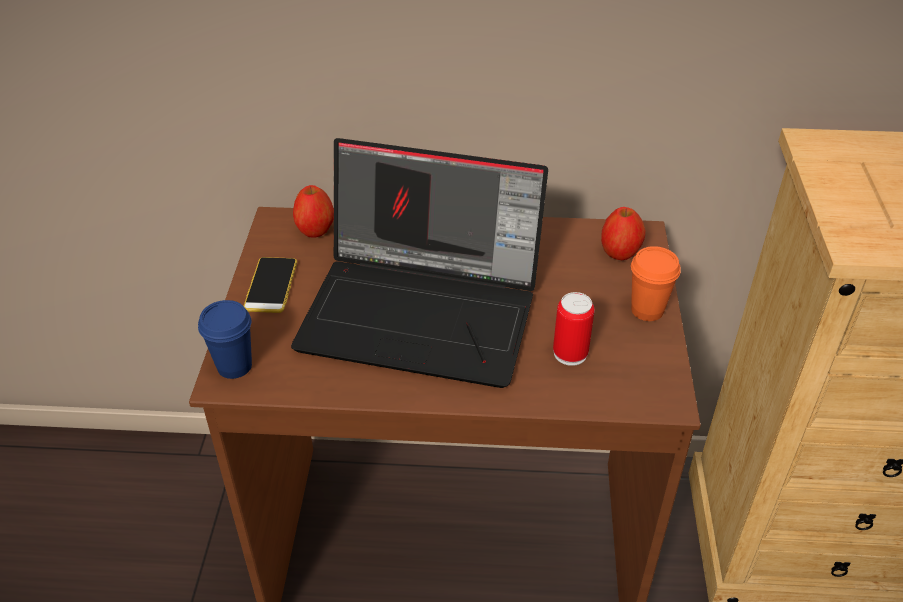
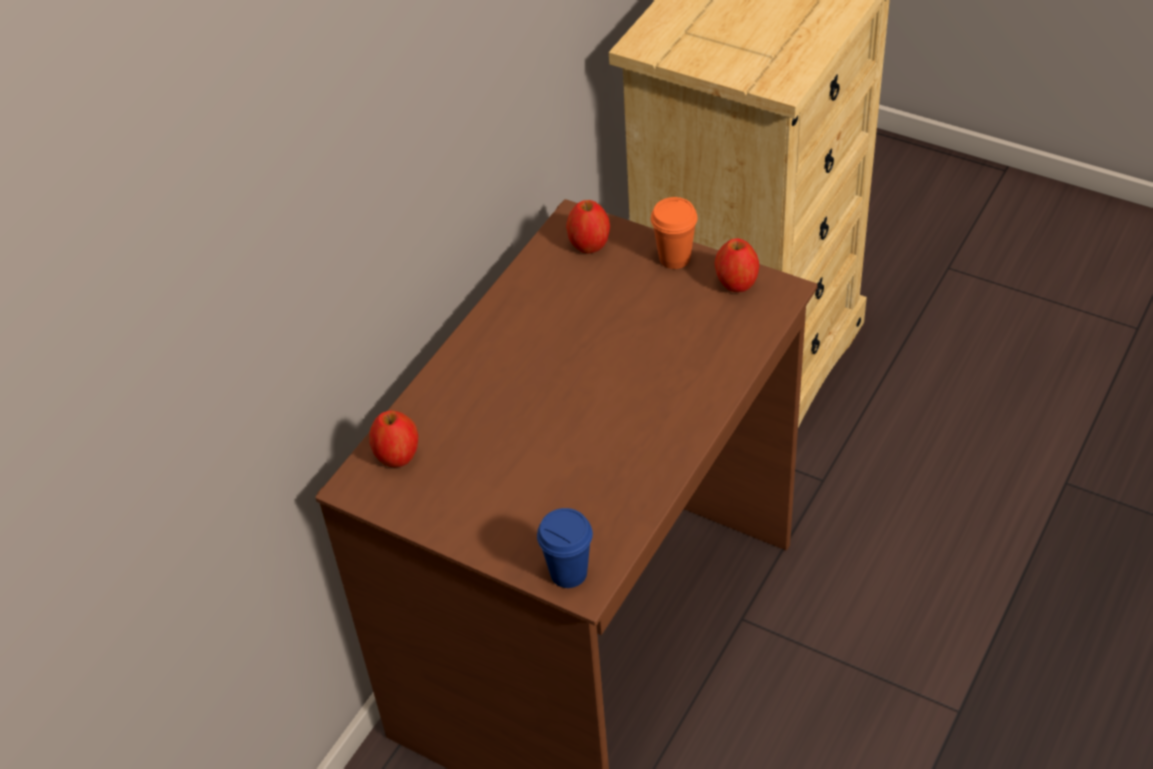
camera: 60 degrees left, 5 degrees up
(271, 285) = (464, 516): phone -> none
(425, 311) = (580, 407): laptop -> none
(570, 353) = (696, 327): can -> none
(648, 363) = (736, 284): none -> apple

